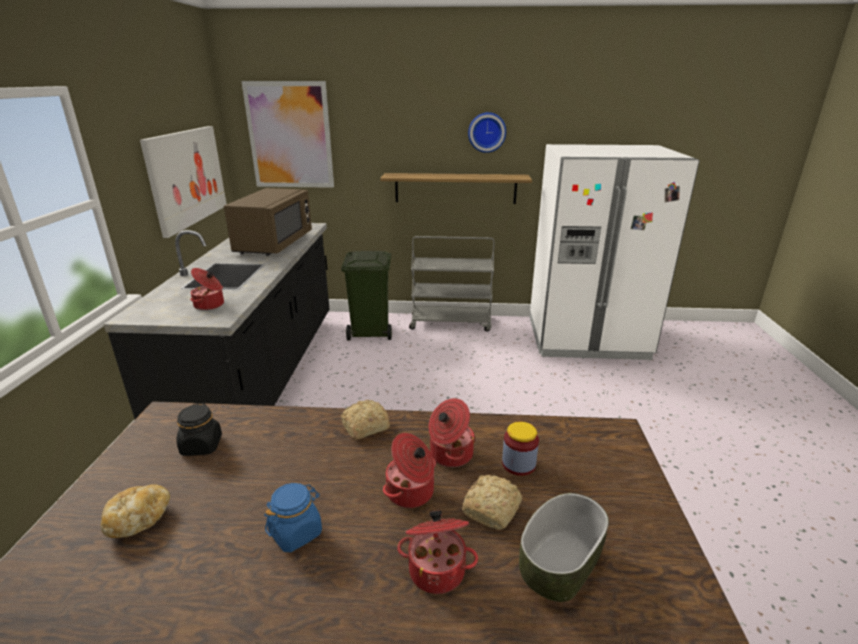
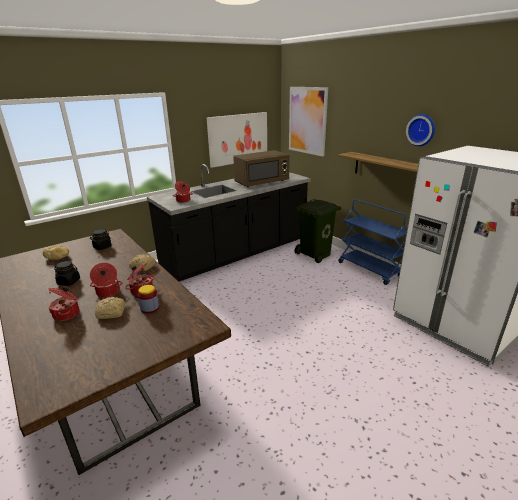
camera: 50 degrees right, 0 degrees up
(296, 532) = (69, 282): blue jar -> black jar
(451, 323) = (370, 269): grey cart -> blue cart
(560, 566) = (86, 340): bowl -> none

